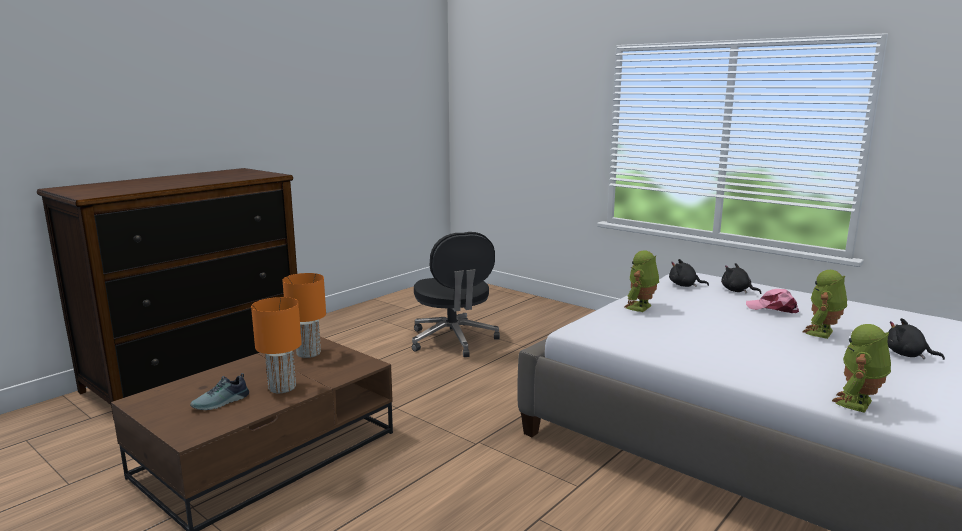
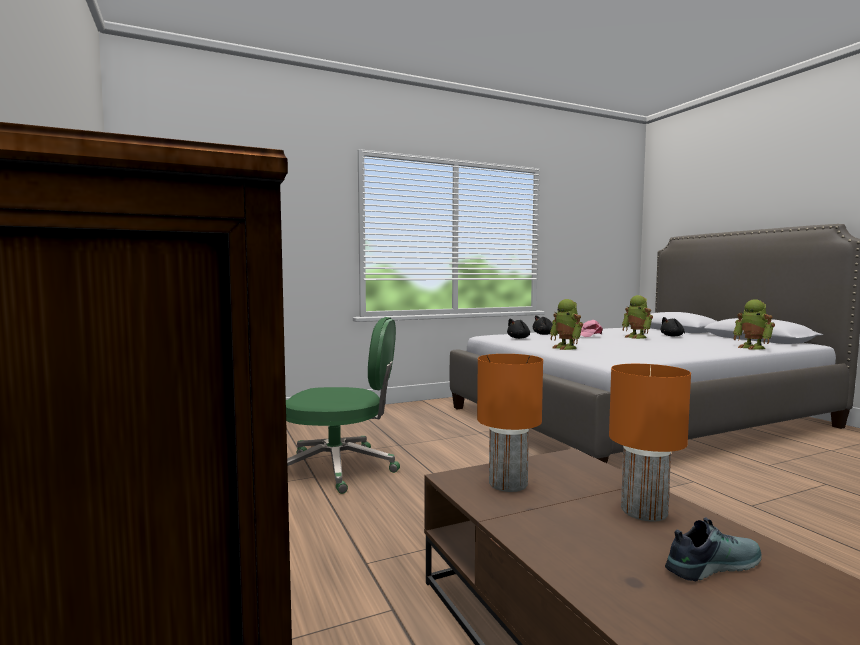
camera: 65 degrees left, 10 degrees down
(221, 402) = (710, 564): shoe -> shoe turned 90 degrees counterclockwise
(453, 340) = (340, 469): black office chair -> green office chair

